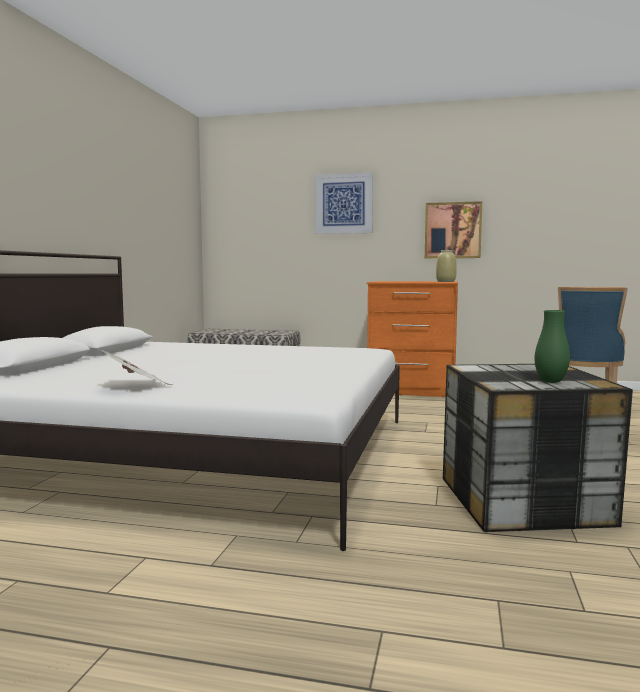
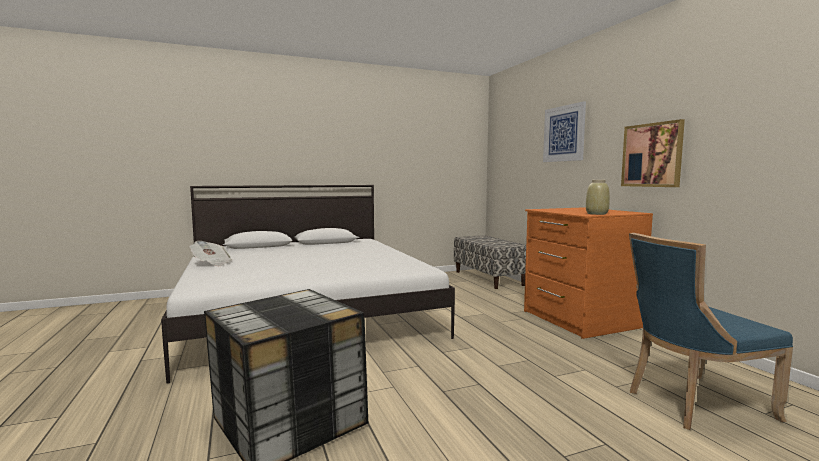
camera: 55 degrees right, 0 degrees up
(550, 381) = (253, 319): green vase -> none

